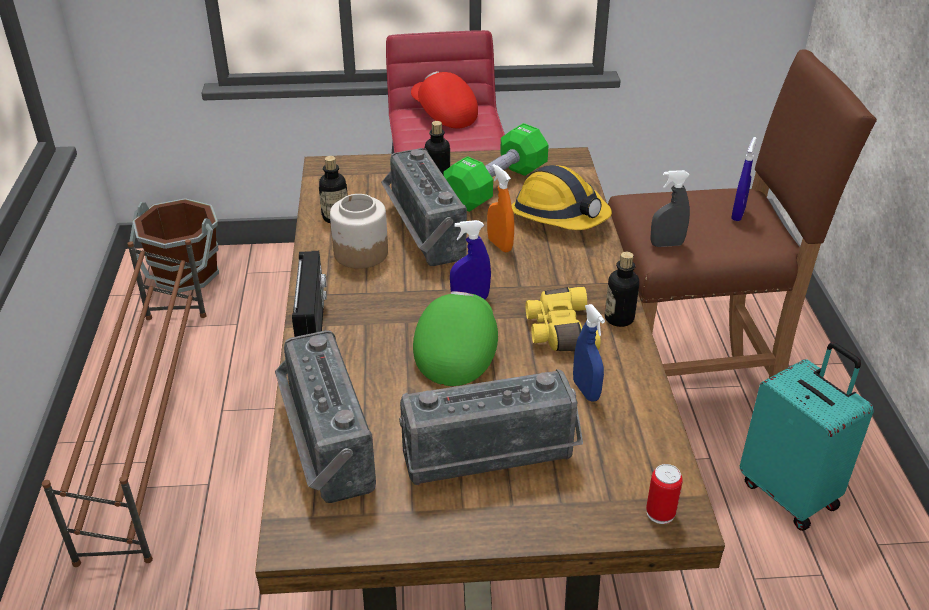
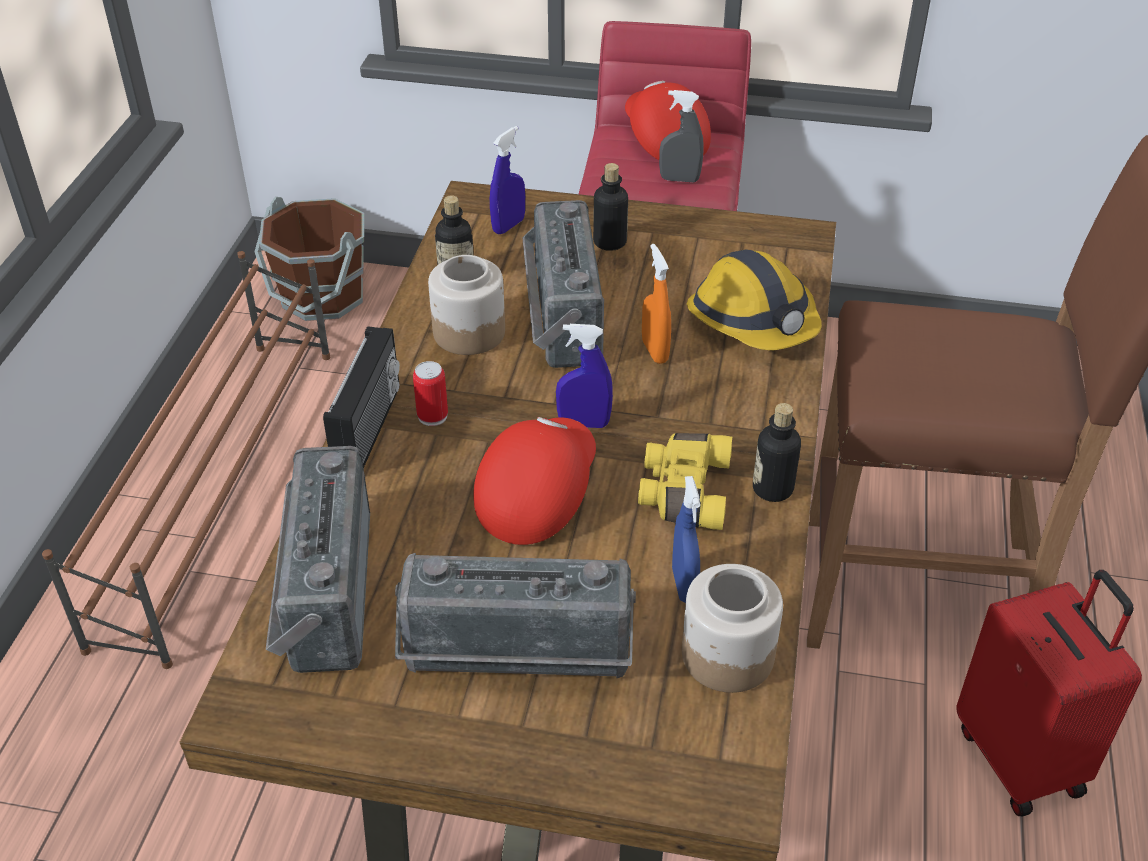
camera: 15 degrees right, 5 degrees up
(456, 351) = (536, 495): green cap -> red cap
(496, 186) = (685, 262): green dumbbell -> none
(635, 429) = (726, 654): none -> jar
(660, 513) = (711, 780): can -> can (432, 416)
(666, 244) = (891, 388): grey spray bottle -> grey spray bottle (679, 179)
(738, 214) = (1015, 358): blue spray bottle -> blue spray bottle (508, 226)
(790, 493) = (1021, 759): turquoise suitcase -> red suitcase

